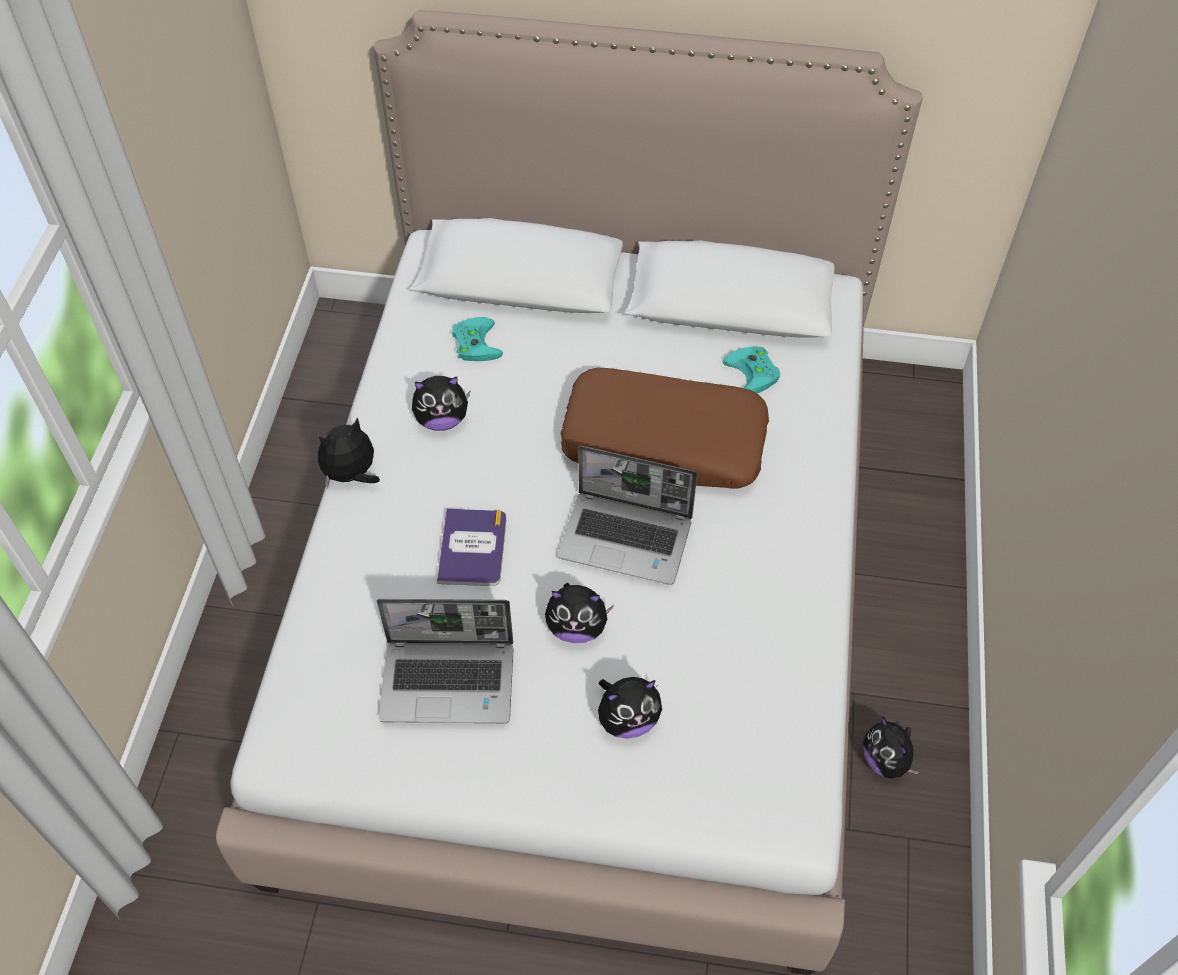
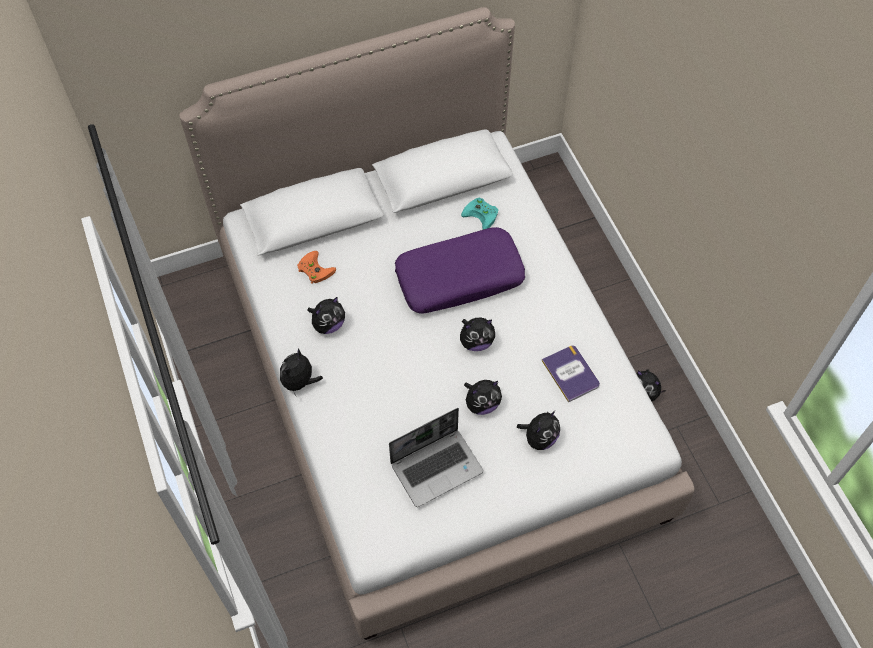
camera: 30 degrees left, 5 degrees up
(472, 548) = (398, 389): book -> book (571, 373)
(474, 342) = (314, 269): turquoise game controller -> orange game controller
(627, 538) = (476, 342): laptop -> plush toy
(664, 441) = (459, 277): brown pillow -> purple pillow

